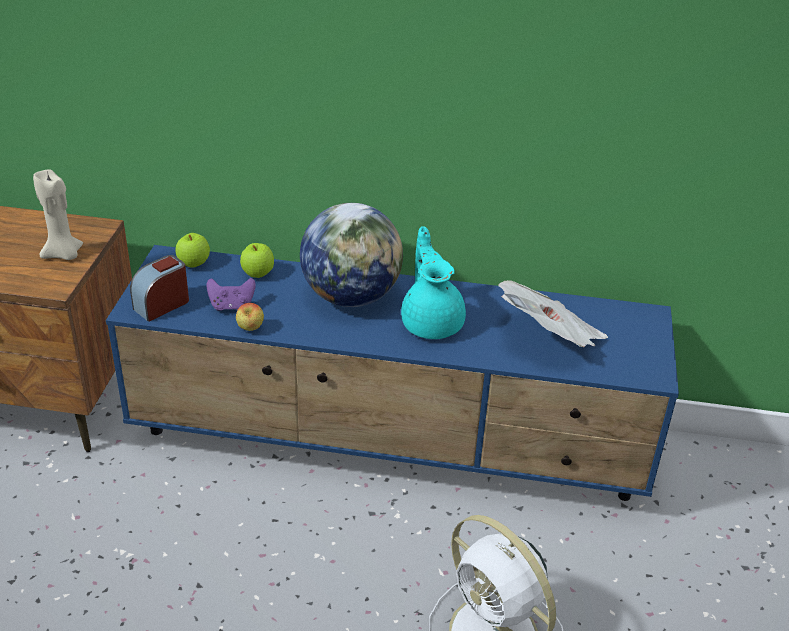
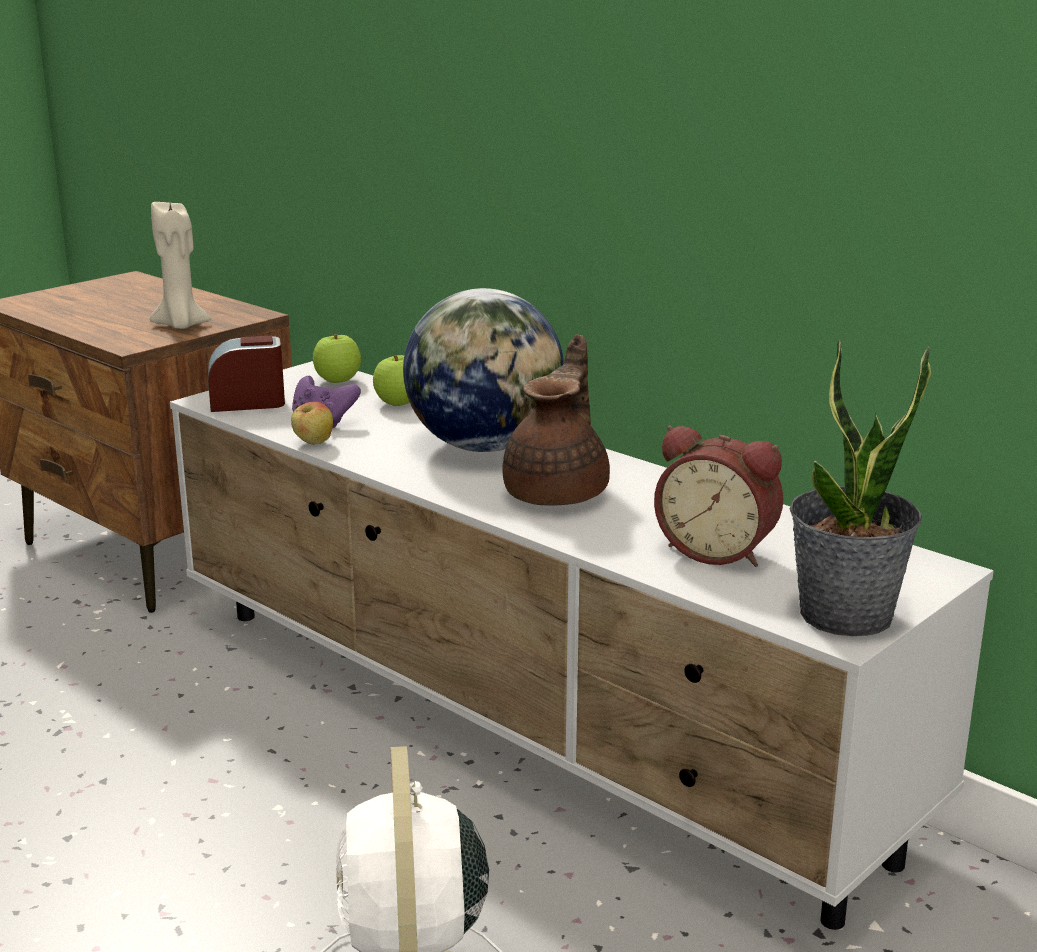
camera: 35 degrees right, 15 degrees down
(392, 444) = (522, 726): blue tv stand -> white tv stand
(432, 322) = (559, 493): turquoise teapot -> brown teapot
(550, 339) = (718, 551): newspaper -> alarm clock
(644, 363) = (845, 616): none -> potted plant

